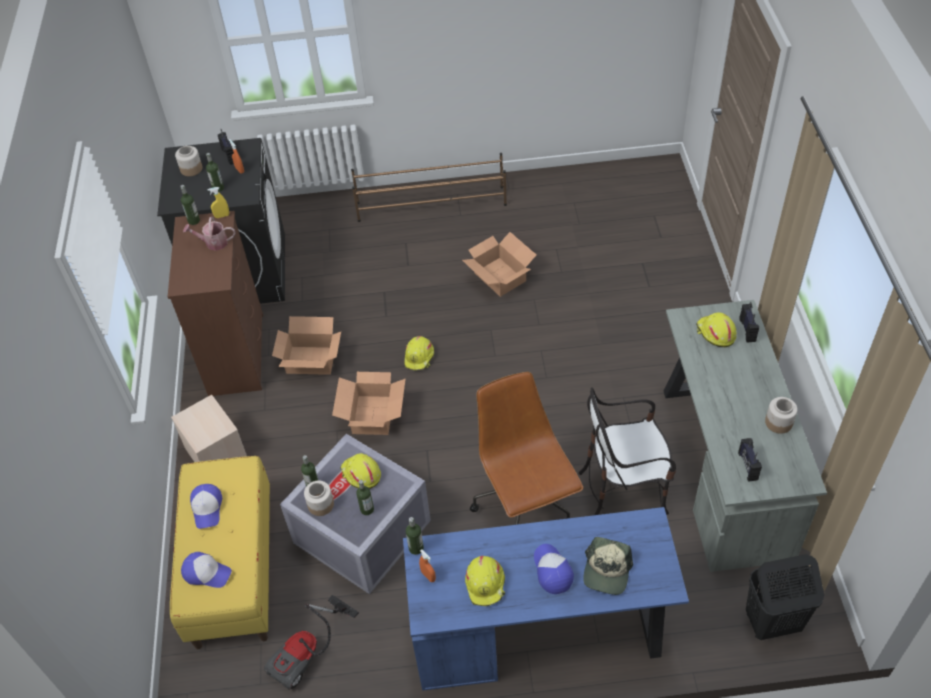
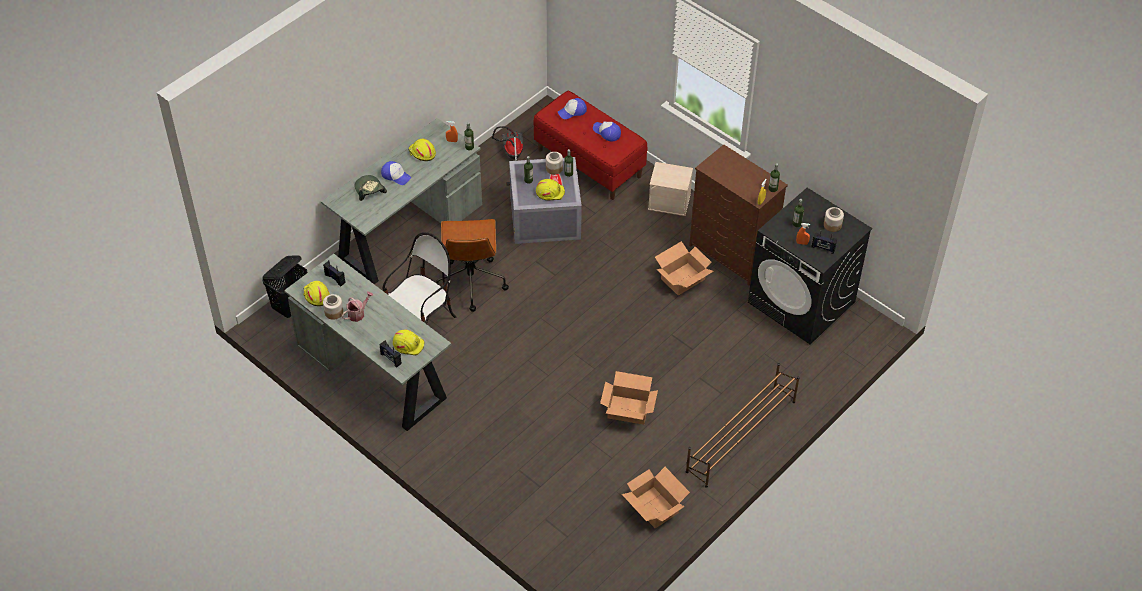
camera: 135 degrees right, 0 degrees up
(213, 243) = (742, 184): watering can -> watering can (358, 313)
(233, 570) = (589, 163): yellow bench -> red bench
(373, 415) = (607, 274): cardboard box -> cardboard box (654, 508)
(419, 357) = (619, 322): yellow hard hat -> yellow hard hat (316, 296)
(525, 505) = (471, 282): brown office chair -> brown office chair turned 60 degrees clockwise
(541, 633) = (407, 231): blue desk -> grey desk

